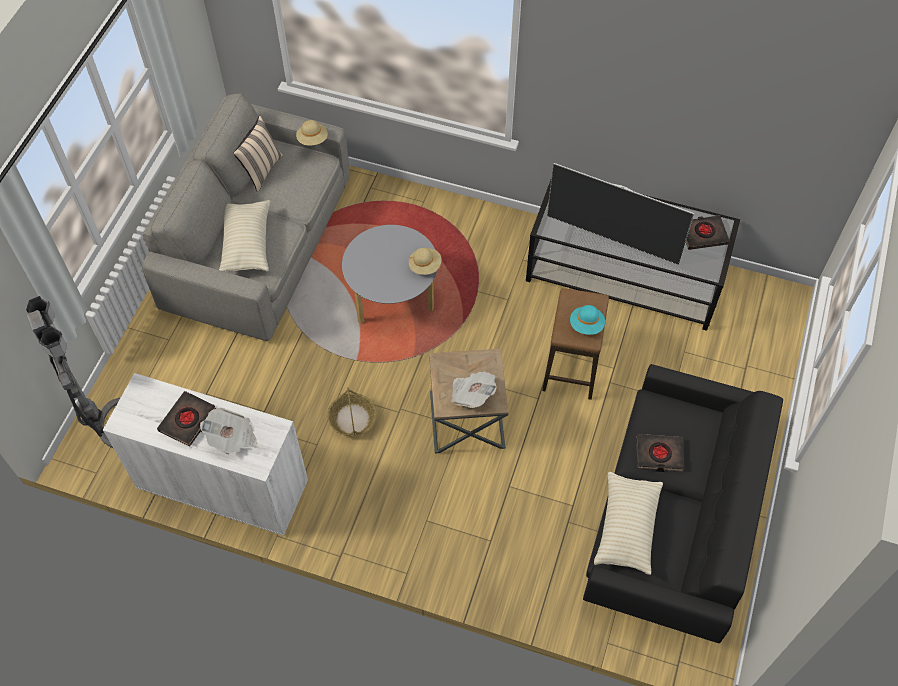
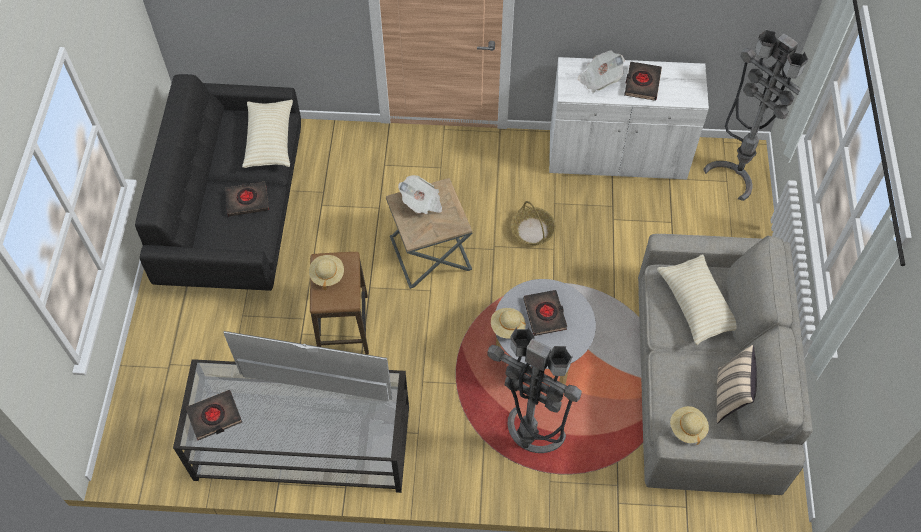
camera: 165 degrees right, 0 degrees up
(386, 269) = (545, 314): none -> black book
(431, 232) = (528, 442): none -> grey floor lamp
(586, 325) = (327, 275): turquoise hat -> beige hat

